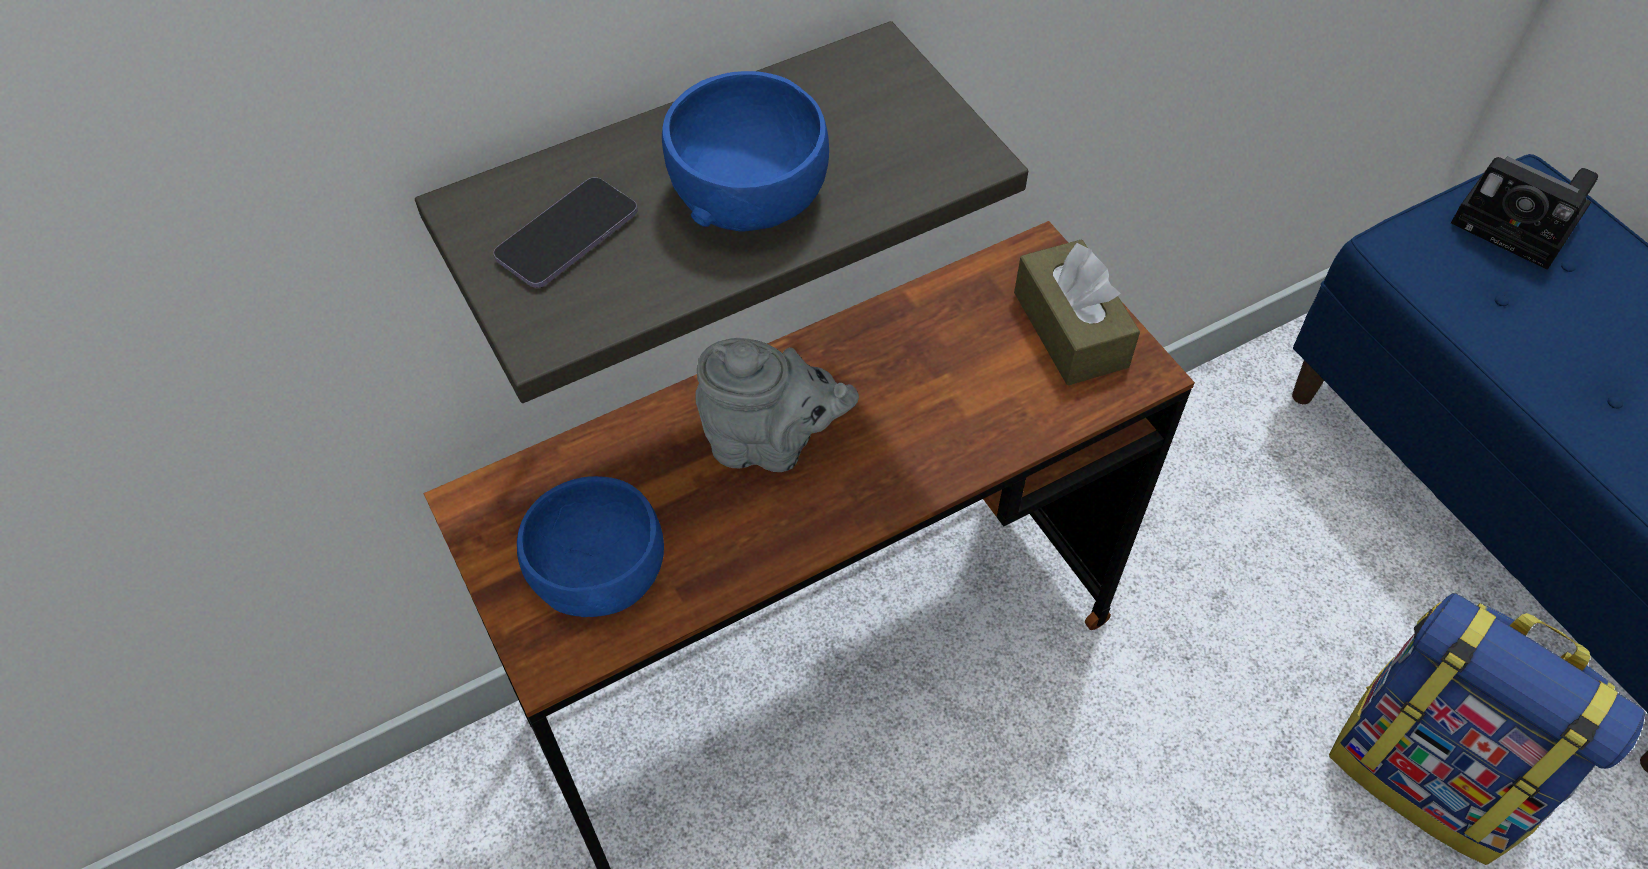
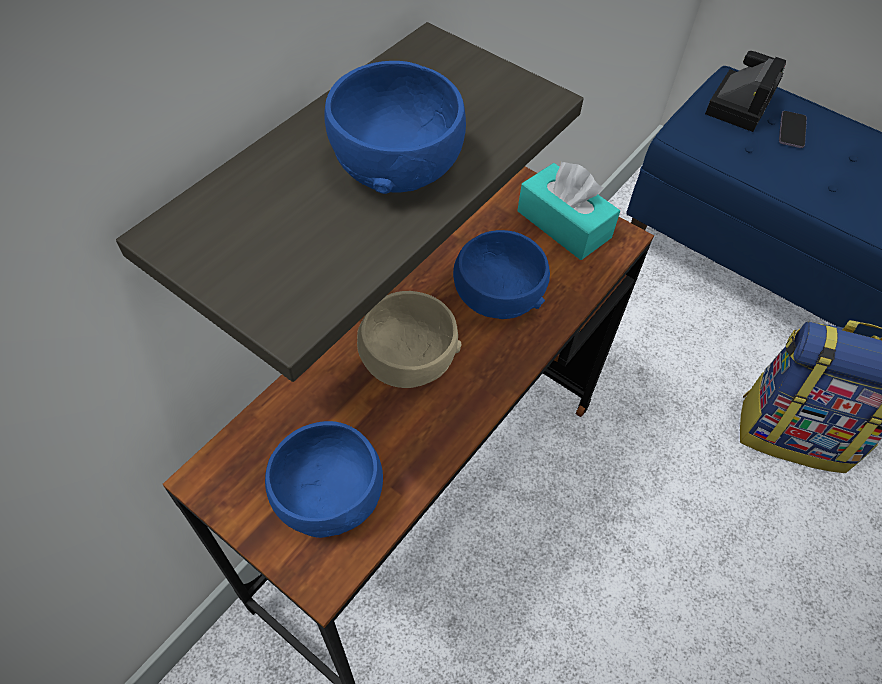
camera: 25 degrees left, 0 degrees up
(567, 235) = (268, 233): phone -> phone (791, 131)
(770, 444) = (408, 360): grey teapot -> beige bowl
(926, 398) = (497, 296): none -> blue bowl
(1070, 329) = (563, 224): brown tissue box -> turquoise tissue box
(1520, 224) = (738, 104): camera -> camera turned 75 degrees counterclockwise

